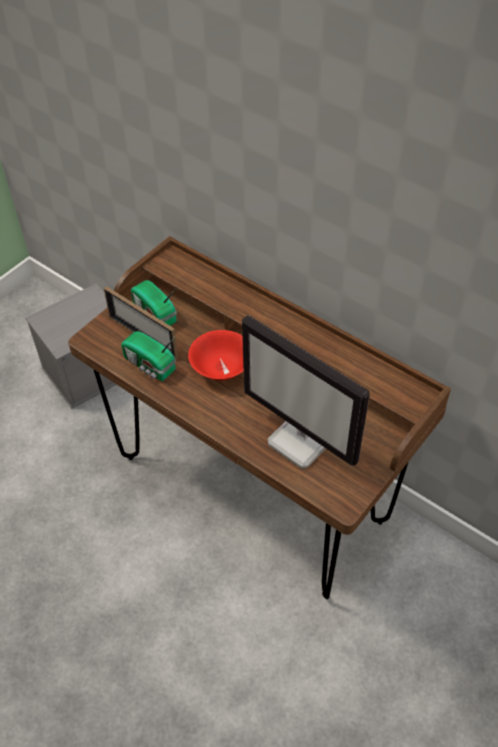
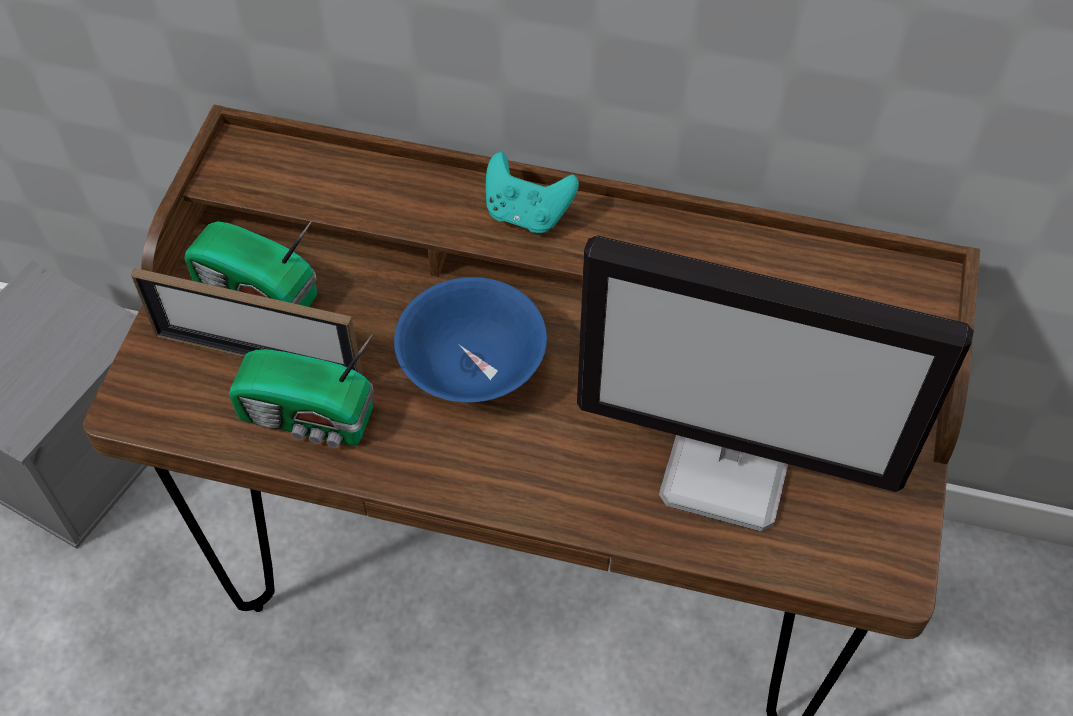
camera: 25 degrees left, 5 degrees up
(221, 369) = (472, 369): red bowl -> blue bowl
(268, 314) = (527, 214): none -> turquoise game controller

